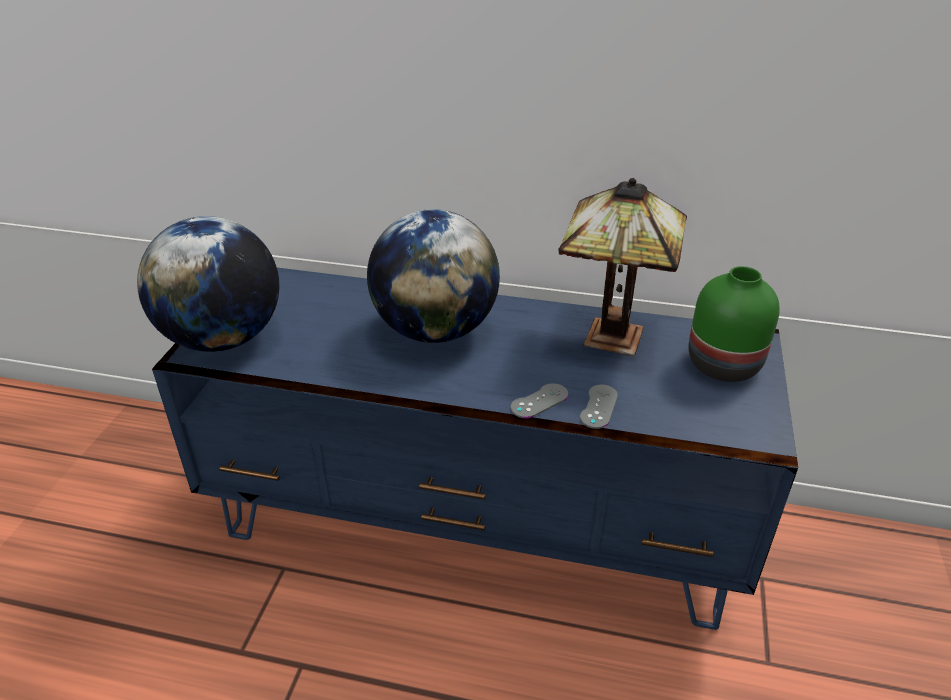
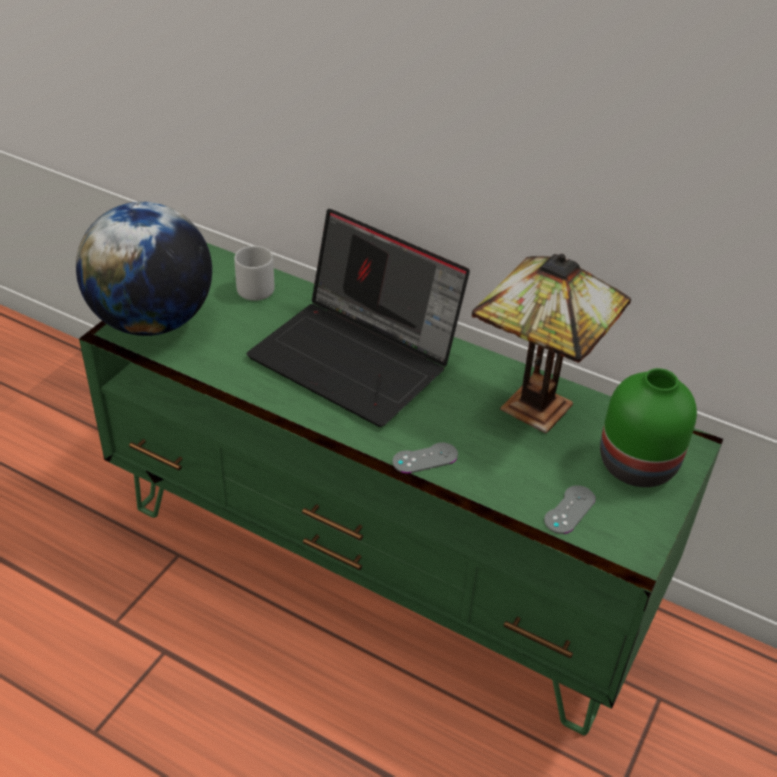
camera: 15 degrees right, 5 degrees up
(312, 291) = (255, 287): none -> grey mug
(435, 330) = (357, 358): globe -> laptop
(477, 525) = (381, 562): blue tv stand -> green tv stand
(598, 406) = (481, 478): grey game controller -> grey game controller (569, 510)

